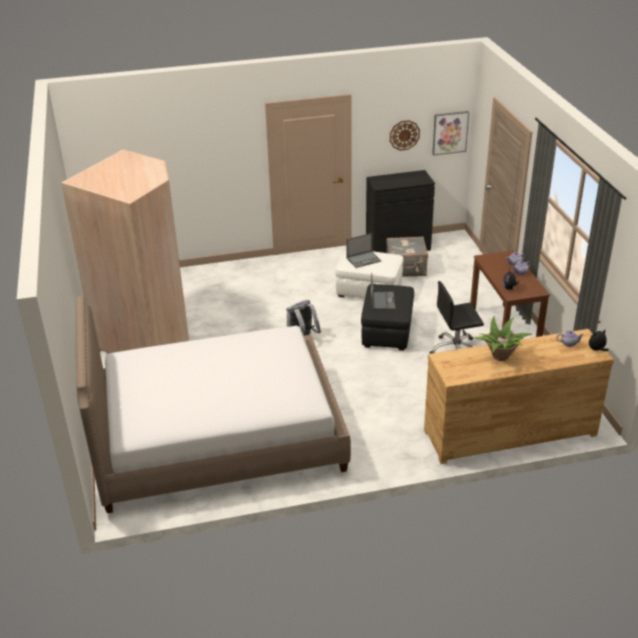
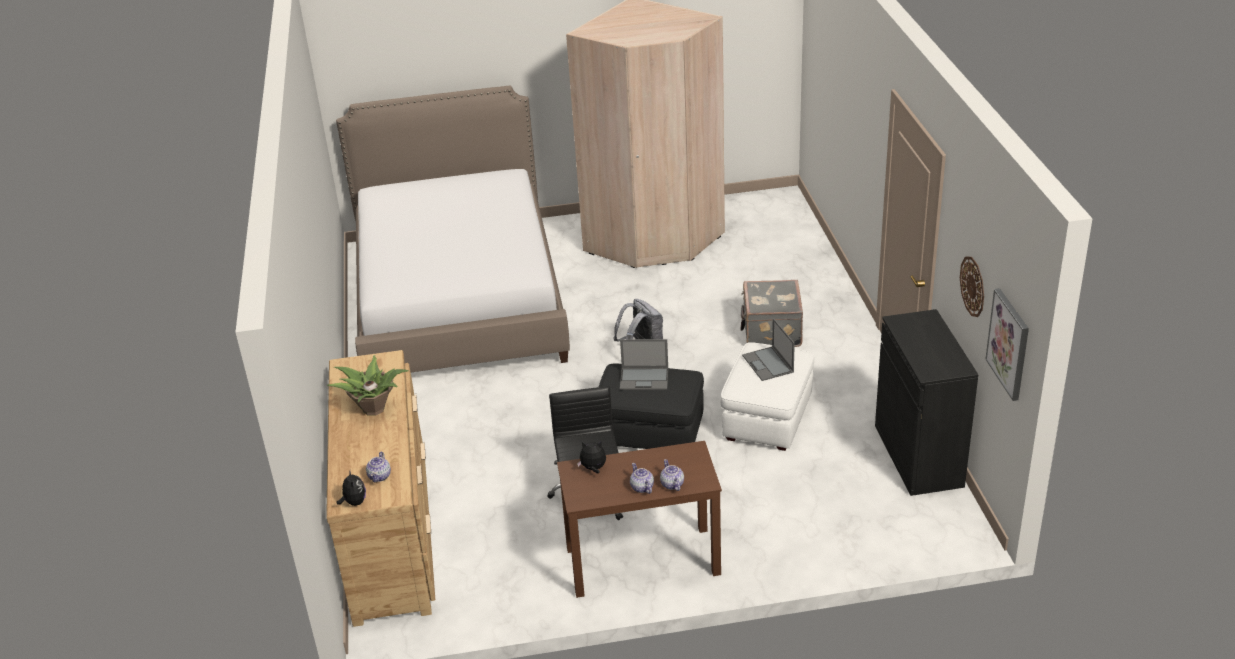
camera: 95 degrees right, 0 degrees up
(406, 269) = (839, 462): grey suitcase -> grey suitcase (770, 331)

